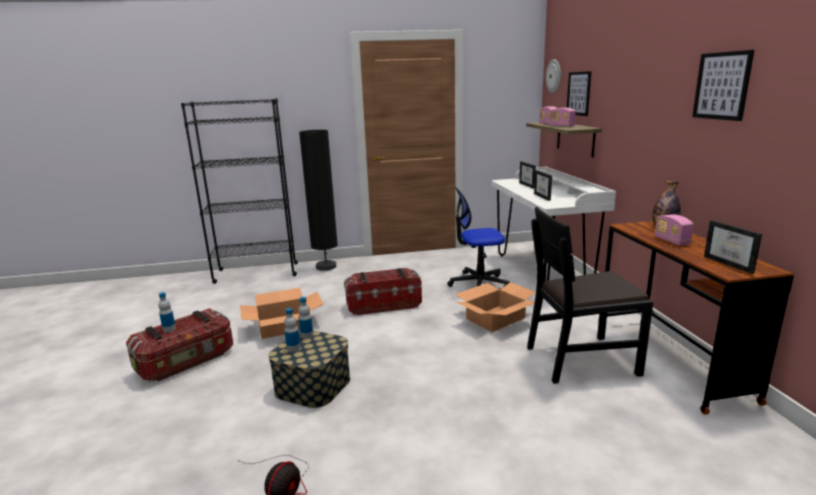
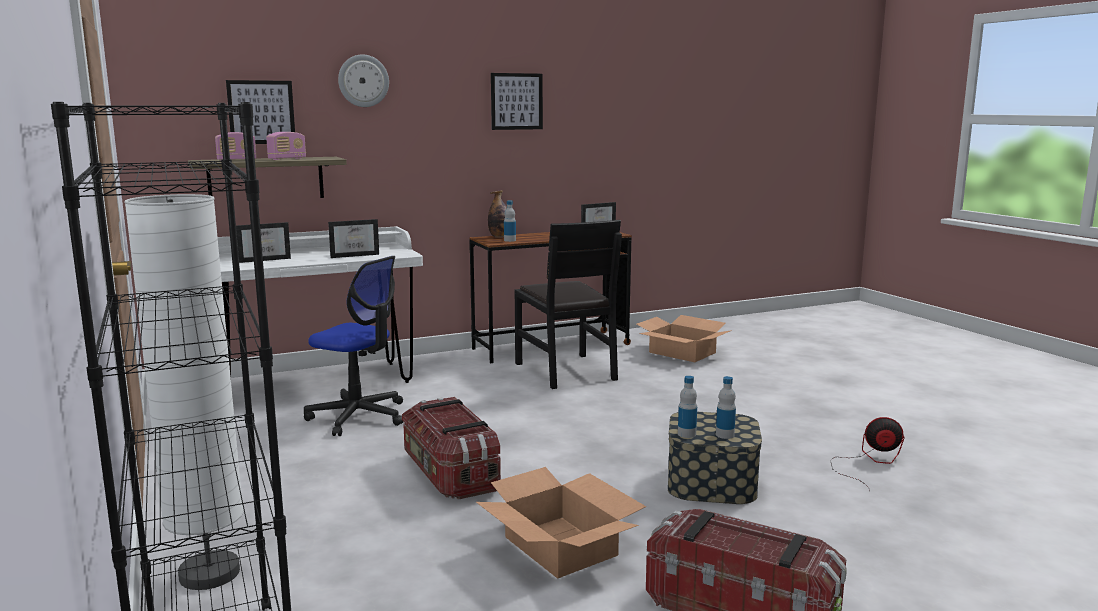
camera: 105 degrees left, 5 degrees down
(169, 329) = (761, 548): bottle -> bottle (510, 240)
(326, 267) = (209, 574): black floor lamp -> white floor lamp
(478, 284) = (358, 416): office chair -> office chair turned 45 degrees counterclockwise
(495, 318) = (482, 403): cardboard box -> cardboard box (682, 352)
(554, 76) = (166, 84): wall clock -> wall clock (363, 81)
(671, 241) = (542, 237): radio -> none

